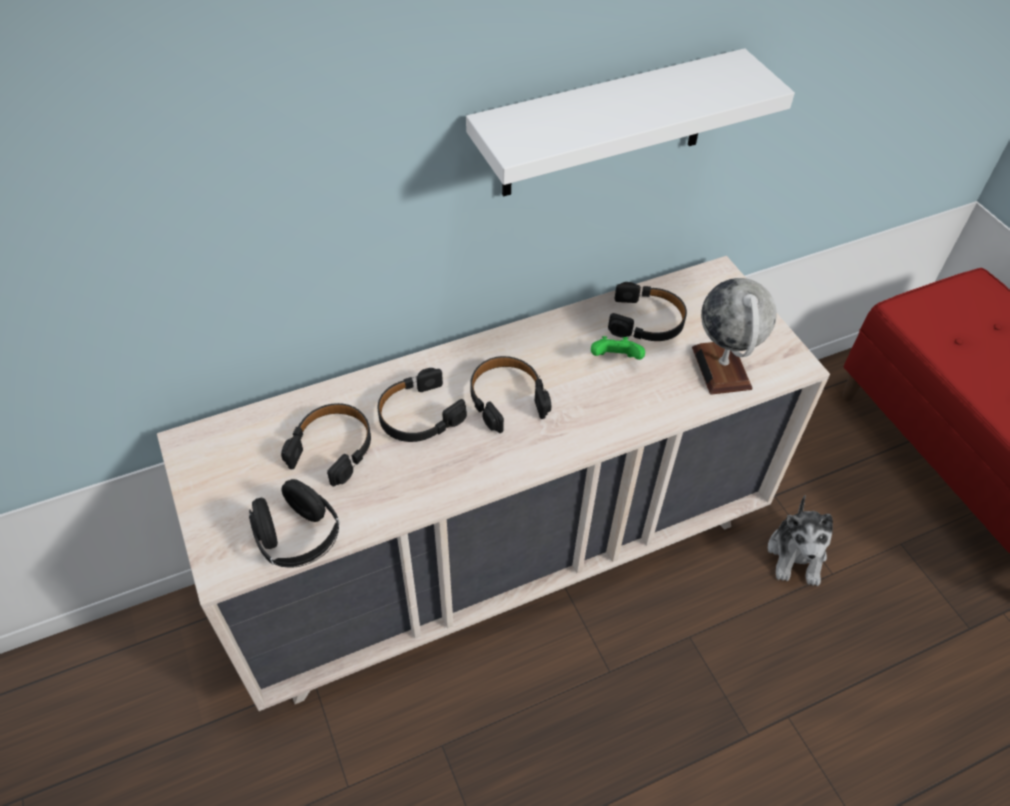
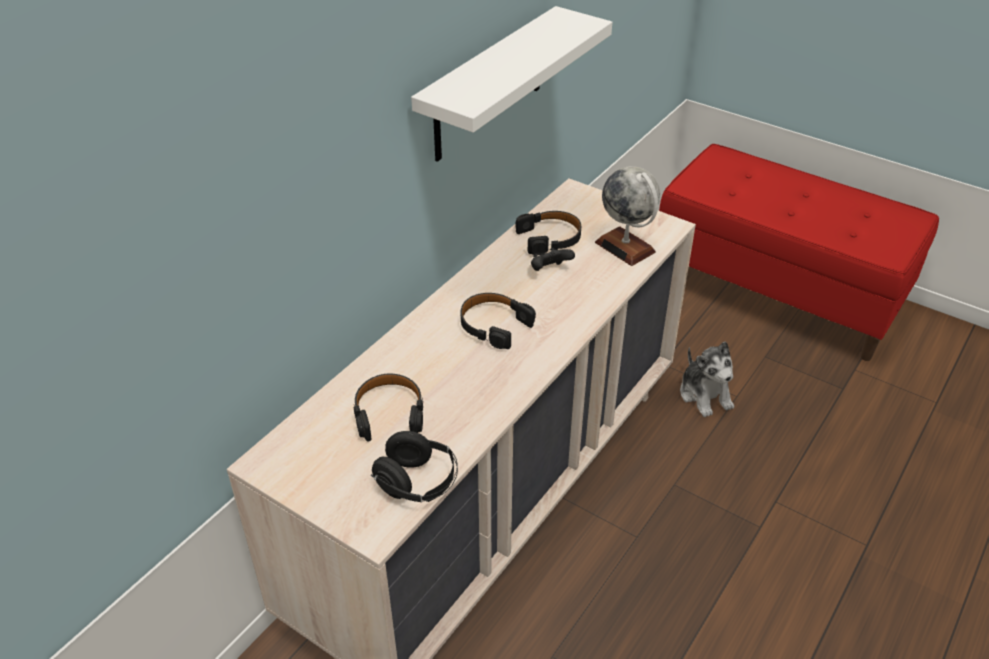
camera: 30 degrees left, 10 degrees down
(418, 415) = (437, 363): black headphones -> none
(615, 360) = (549, 270): green game controller -> black game controller

